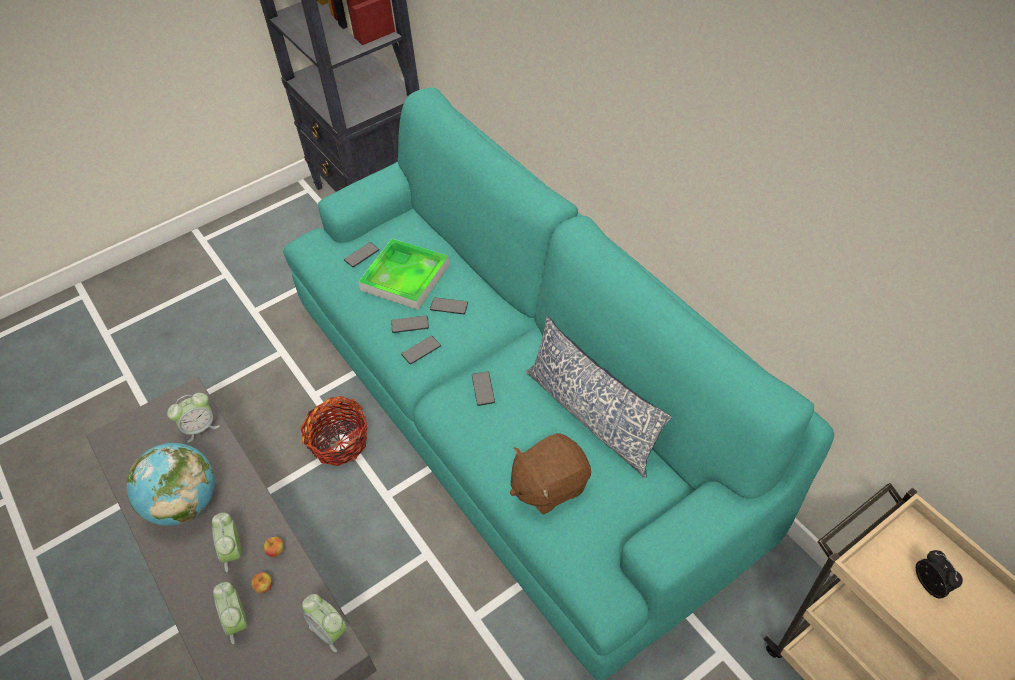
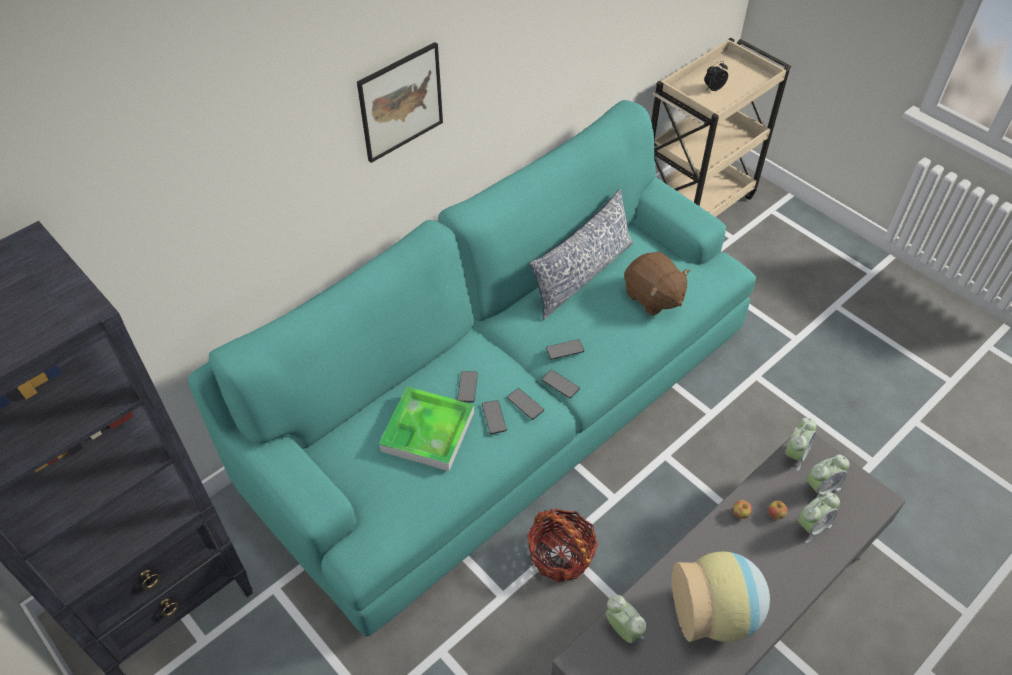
camera: 100 degrees left, 0 degrees up
(185, 503) = (715, 613): globe -> vase
(234, 552) = (751, 550): alarm clock -> alarm clock (821, 488)
(361, 255) = (392, 481): phone -> phone (560, 384)
(609, 83) = (401, 102): none -> picture

